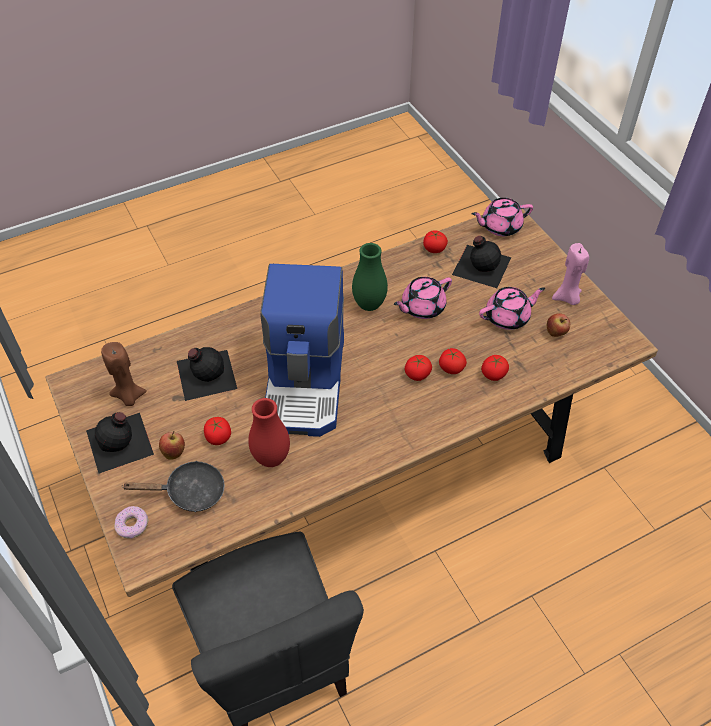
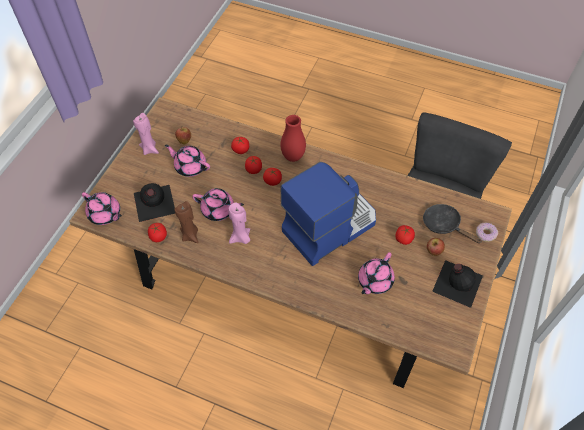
camera: 130 degrees left, 5 degrees up
(129, 396) = (429, 307): brown candle -> brown candle (190, 235)
(205, 374) = (374, 281): black bottle -> pink teapot
(271, 458) = (389, 206): red vase -> red vase (293, 157)
(369, 305) = (241, 238): green vase -> pink candle

